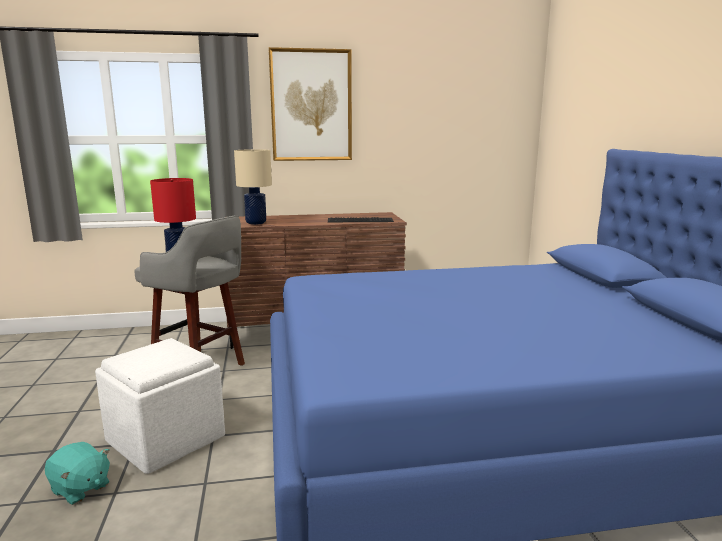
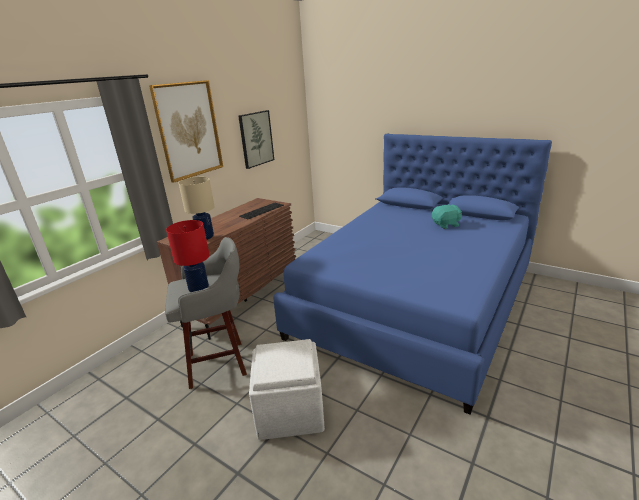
camera: 45 degrees left, 10 degrees up
(80, 489) = (305, 469): turquoise plush toy -> turquoise plush toy (446, 225)
(421, 136) = (256, 139): none -> picture

